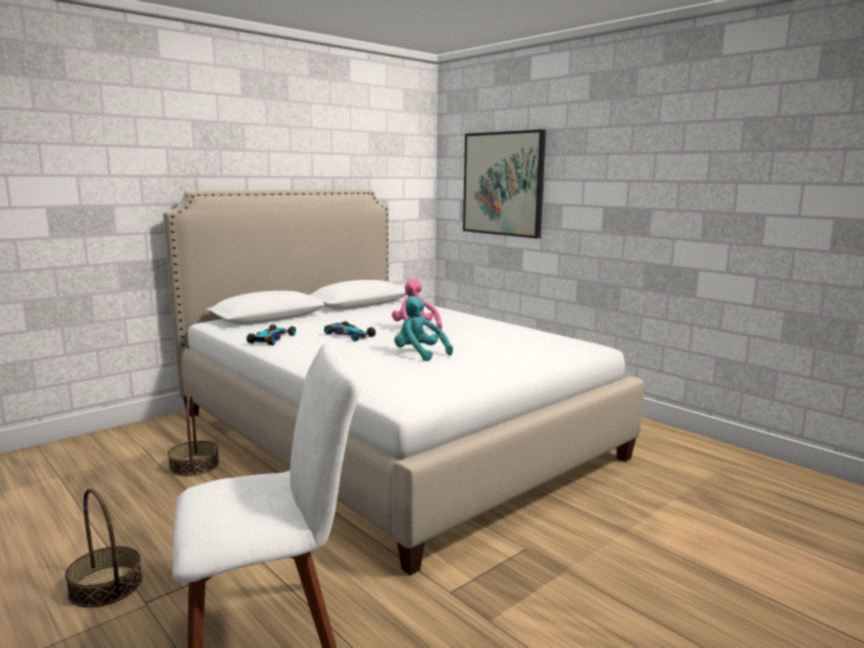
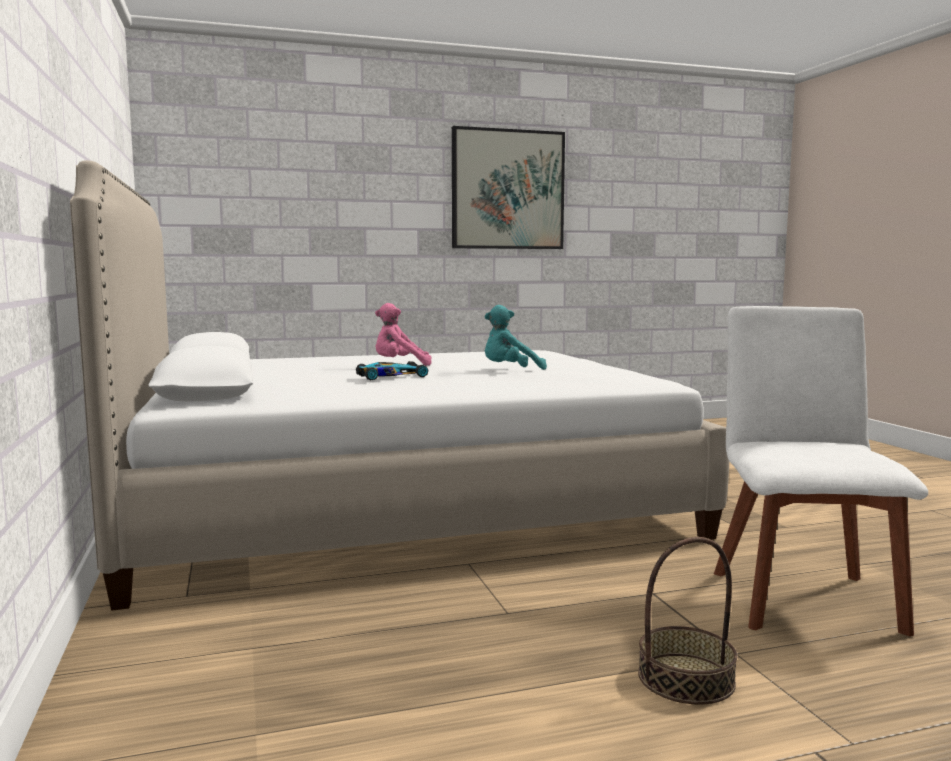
camera: 65 degrees left, 5 degrees down
(194, 465) = (356, 613): basket -> none
(271, 339) = (354, 394): toy car -> none
(503, 184) = (274, 204): picture -> picture (507, 190)

